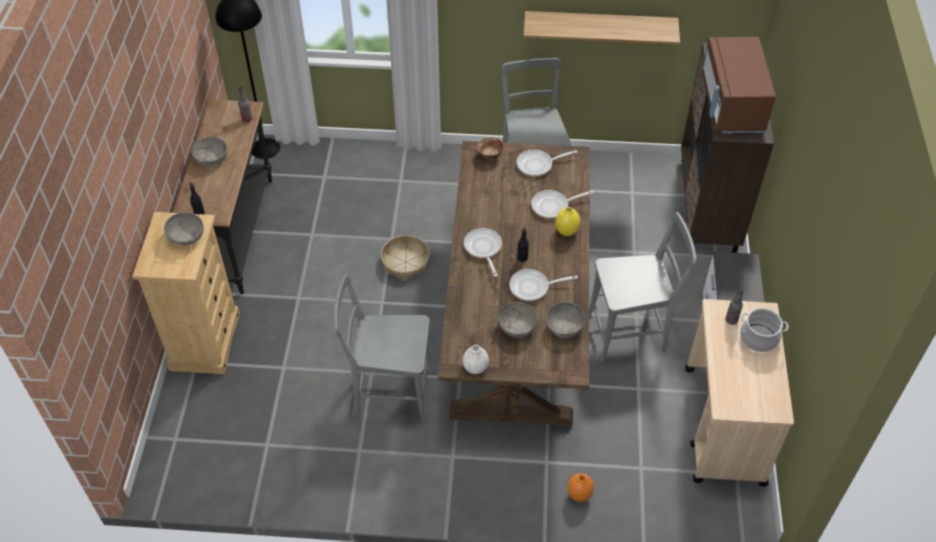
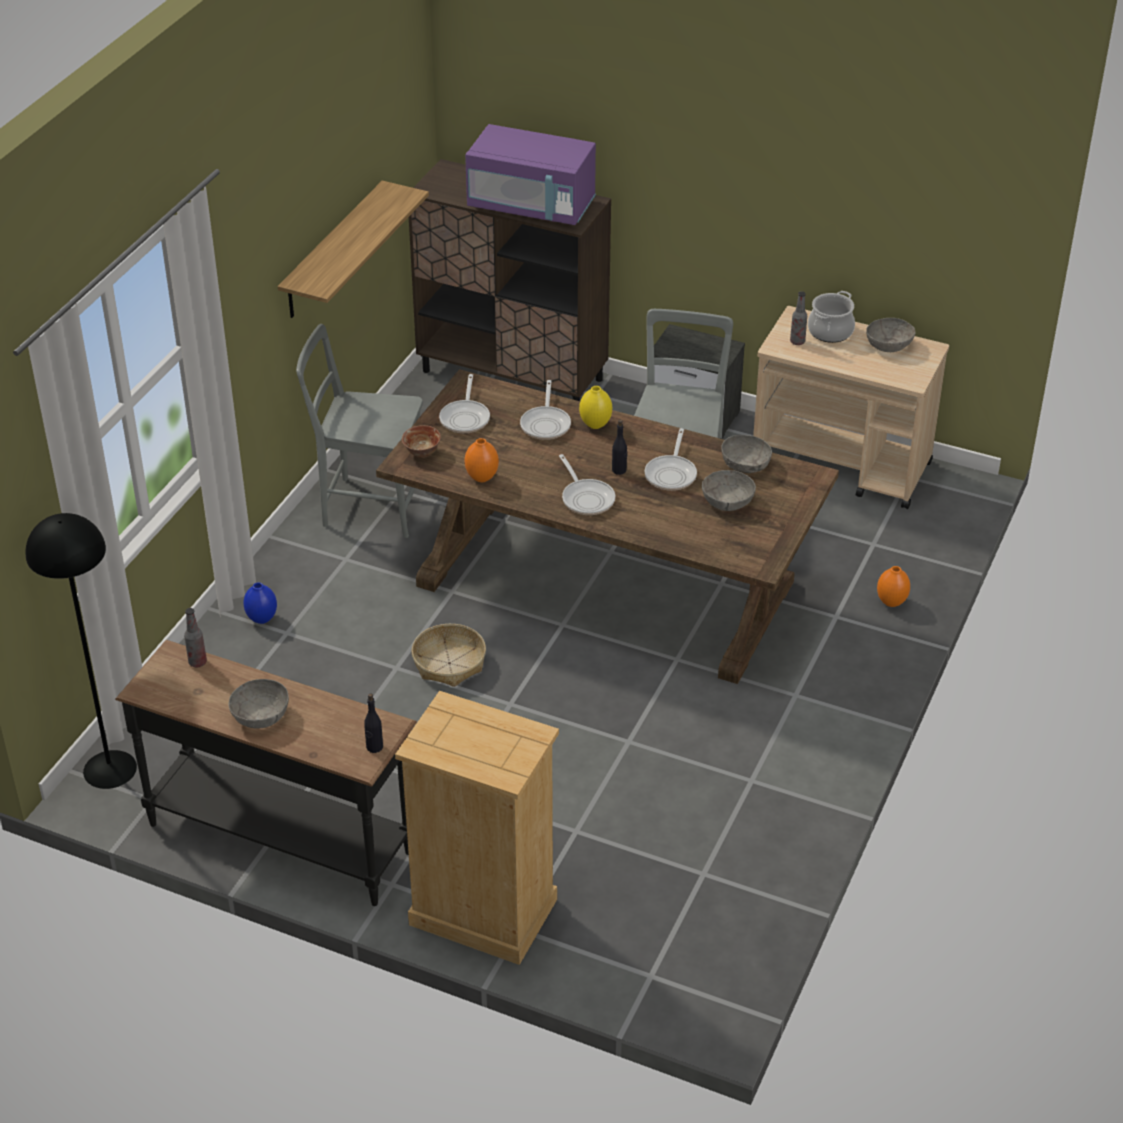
camera: 70 degrees left, 10 degrees down
(186, 236) = (468, 725): grey bowl -> grey bowl (889, 345)
(389, 391) = (668, 731): grey chair -> none
(407, 166) = (261, 618): none -> blue vase
(475, 367) = (774, 549): white vase -> none
(479, 191) = (482, 477): none -> orange vase
(483, 249) = (586, 498): frying pan -> frying pan turned 120 degrees counterclockwise
(731, 105) = (531, 206): brown microwave -> purple microwave

